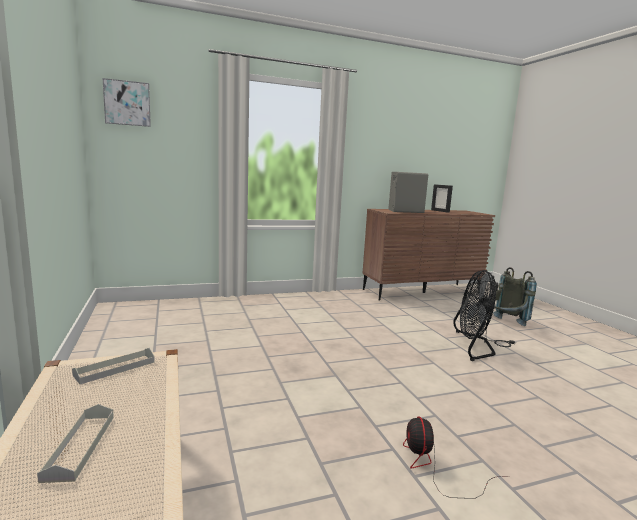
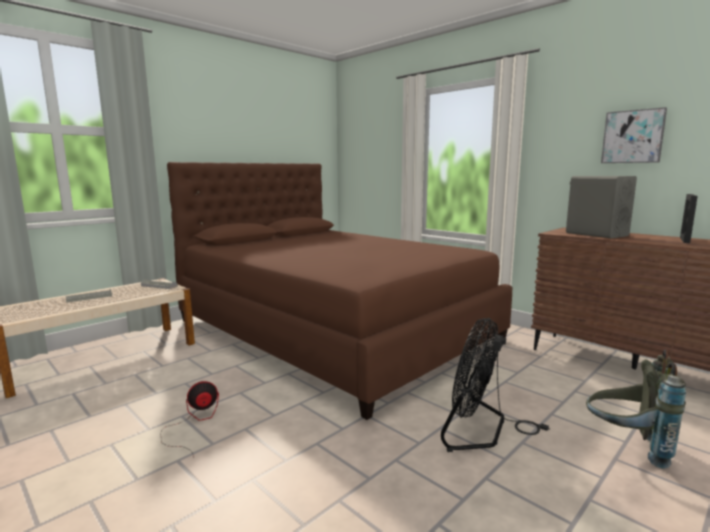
camera: 65 degrees right, 0 degrees up
(127, 103) = (356, 133): picture -> picture (633, 137)
(256, 343) = (333, 329): none -> brown bed
(478, 345) = (484, 426): black fan -> black fan turned 45 degrees counterclockwise

